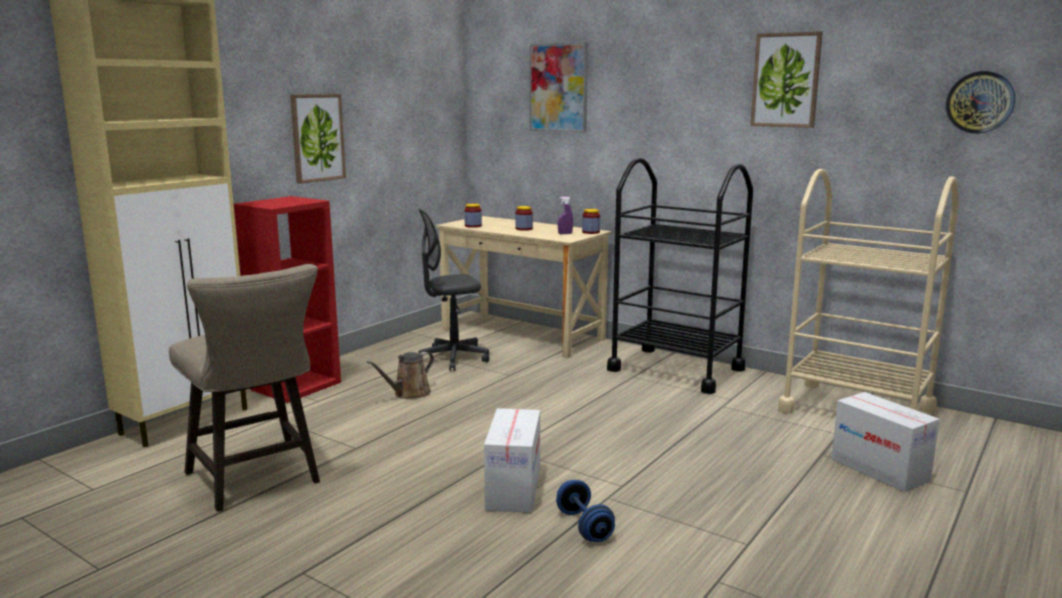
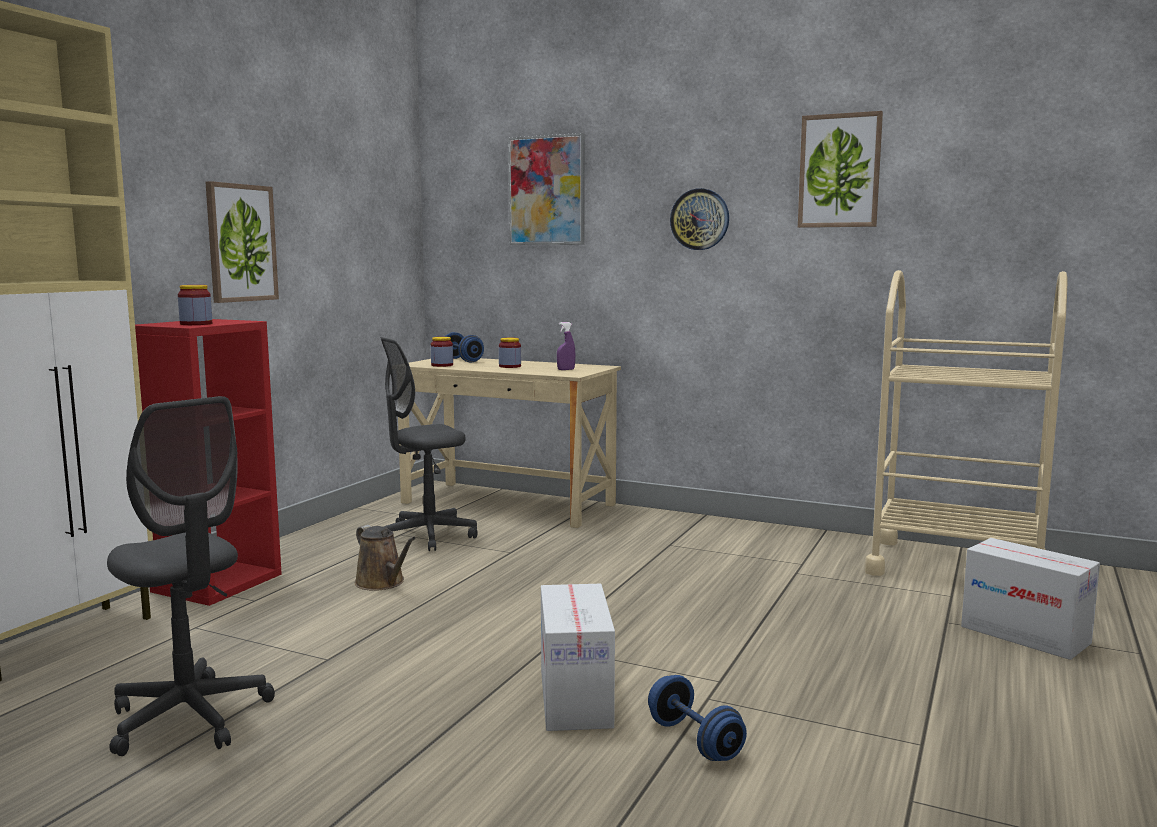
camera: 10 degrees left, 5 degrees down
(257, 481) = (189, 718): beige stool -> grey office chair
(409, 394) = (382, 583): brown watering can -> brown watering can turned 75 degrees counterclockwise
(492, 221) = (462, 360): none -> blue dumbbell
(591, 232) = (596, 367): jar -> jar (196, 324)
(676, 369) = (718, 534): black cart -> none
(980, 102) = (1076, 188): wall clock -> wall clock (700, 219)

